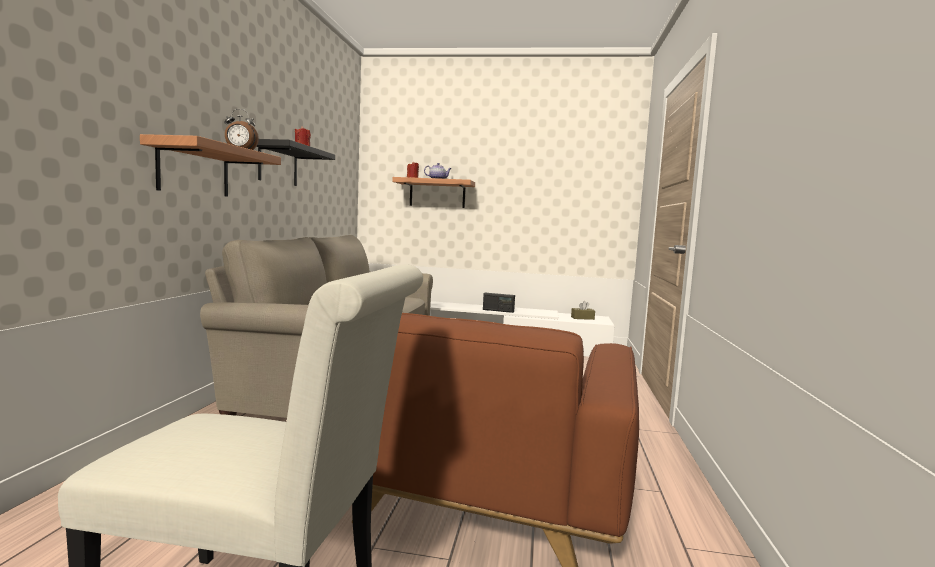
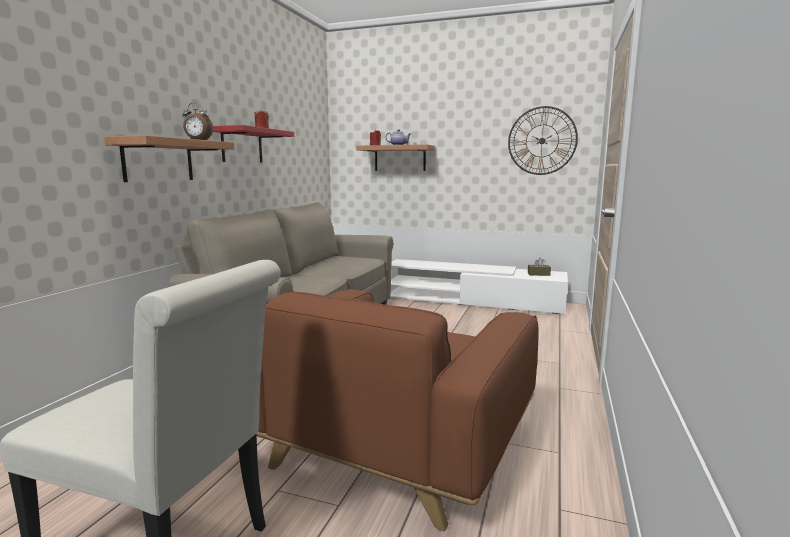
camera: 10 degrees right, 5 degrees up
(278, 165) = (242, 146): black shelf -> red shelf
(498, 310) = (457, 268): radio -> none
(585, 183) = (542, 141): none -> wall clock

